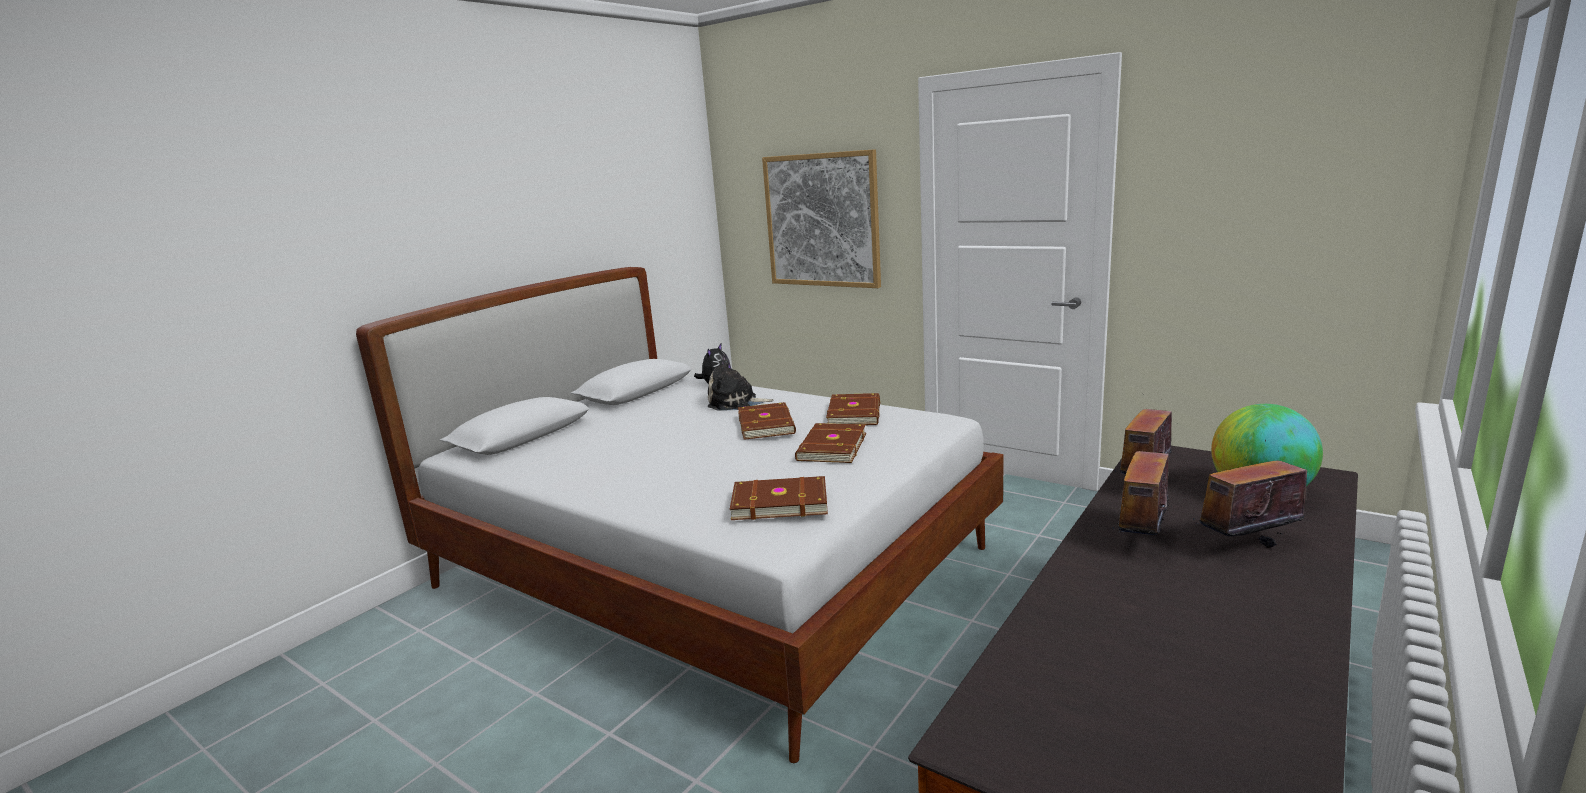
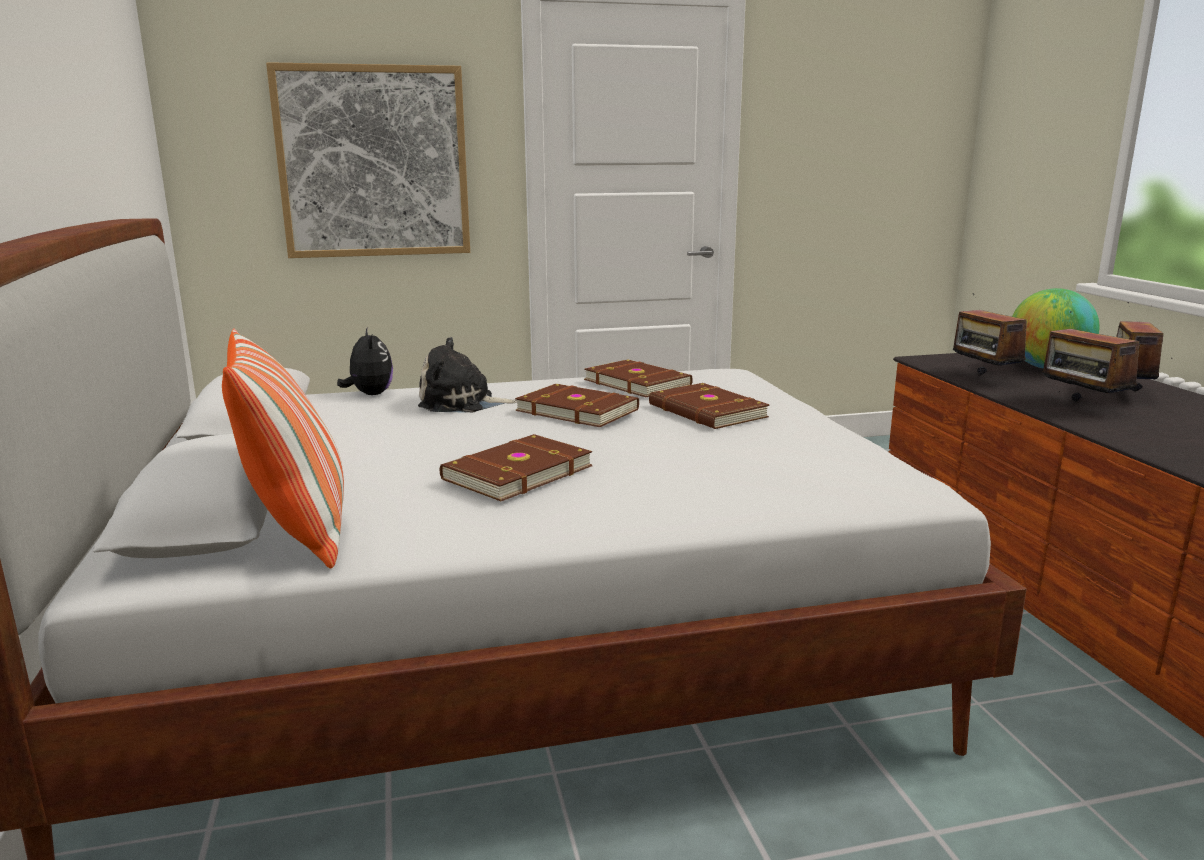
camera: 50 degrees left, 0 degrees up
(522, 454) = (298, 530): none -> pillow
(736, 403) = (461, 403): plush toy -> plush toy turned 45 degrees clockwise
(779, 502) = (827, 458): brown book -> brown book (515, 472)

